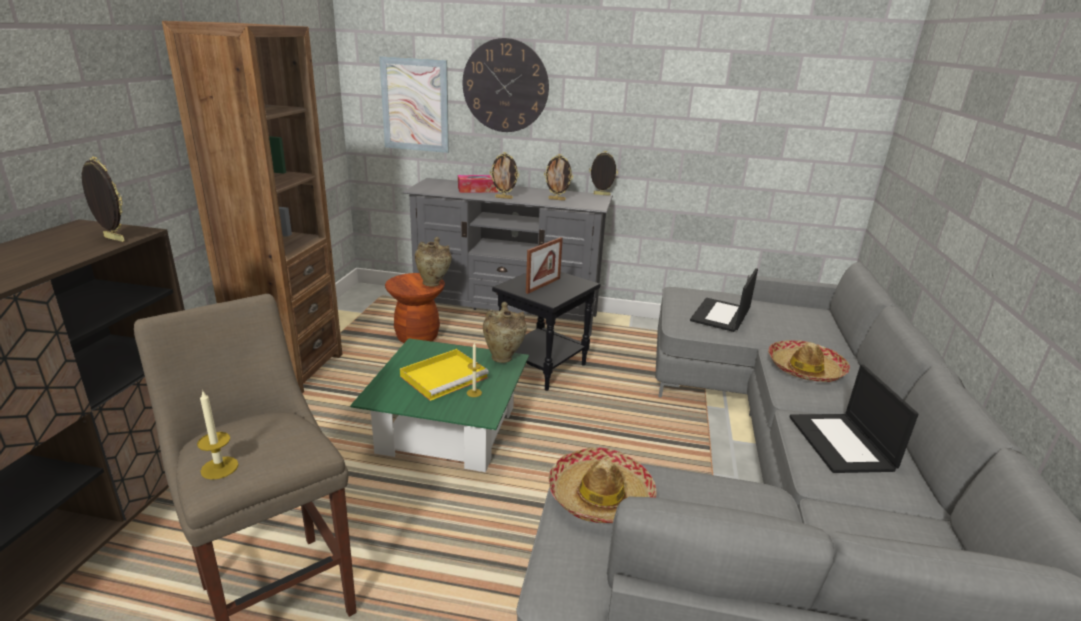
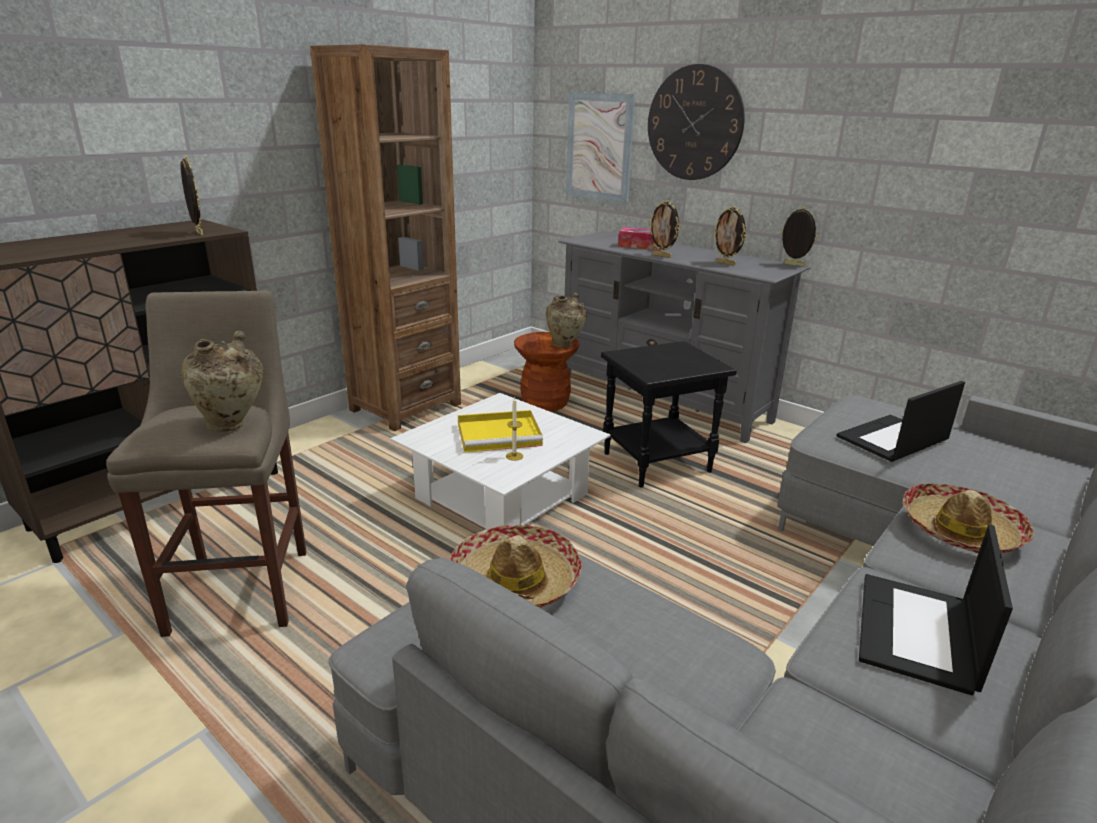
camera: 30 degrees right, 0 degrees up
(219, 468) = (158, 431): candle -> none
(448, 429) = (502, 497): green coffee table -> white coffee table
(503, 358) = (578, 431): beige vase -> beige vase (232, 425)
(543, 285) = (661, 360): picture frame -> none

